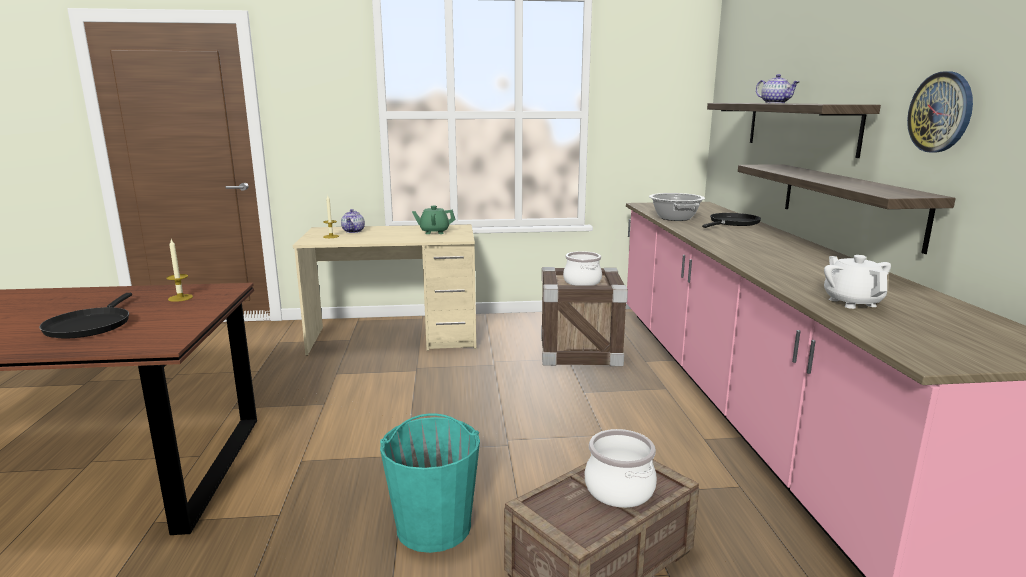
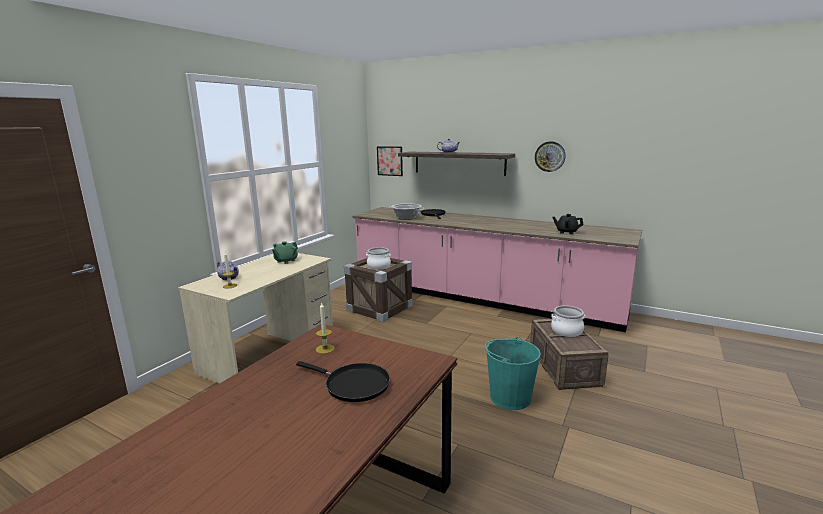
camera: 55 degrees left, 0 degrees up
(728, 121) = (390, 161): none -> picture
(848, 202) = (502, 195): shelf -> none
(852, 302) = (566, 232): white teapot -> black teapot

